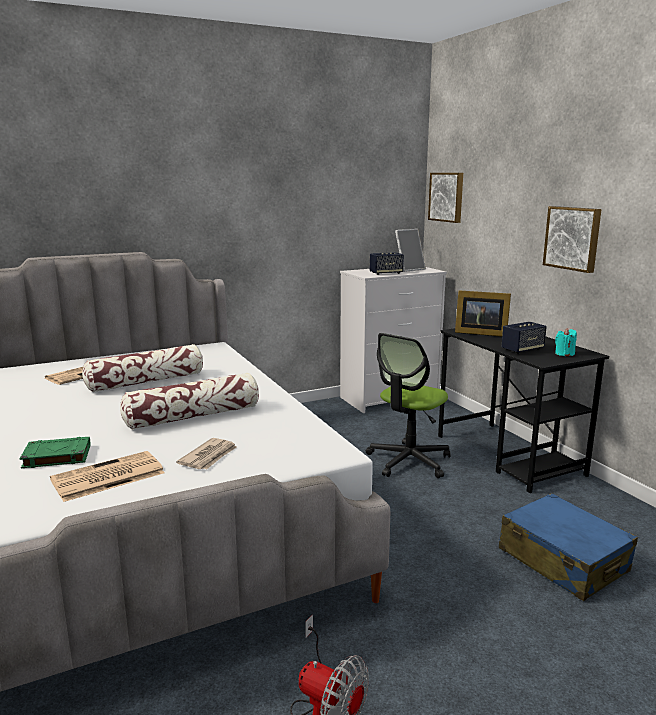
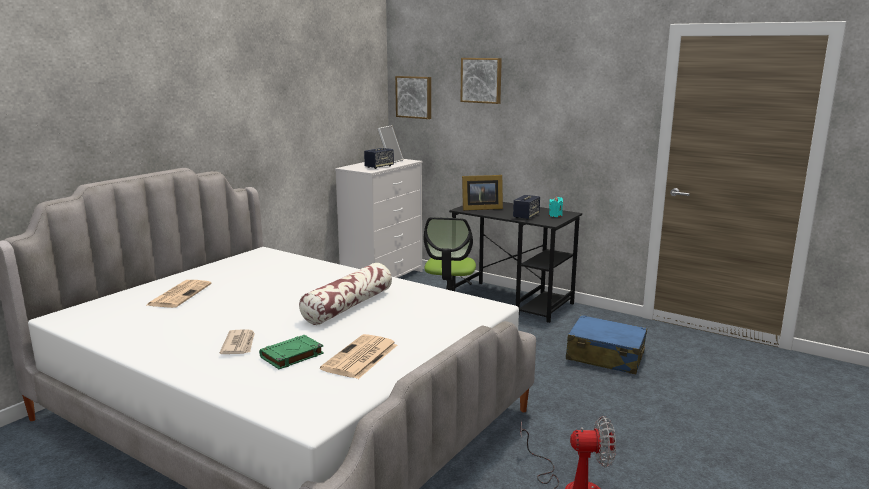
camera: 30 degrees left, 0 degrees up
(146, 381) = (256, 289): pillow -> none
(209, 456) = (410, 328): newspaper -> newspaper (239, 344)
(573, 238) = (543, 129): picture -> picture (481, 80)

